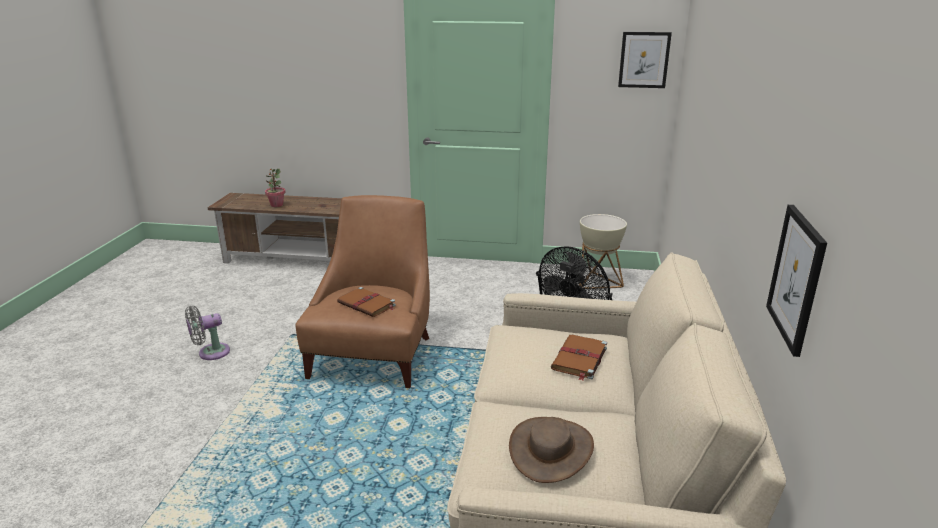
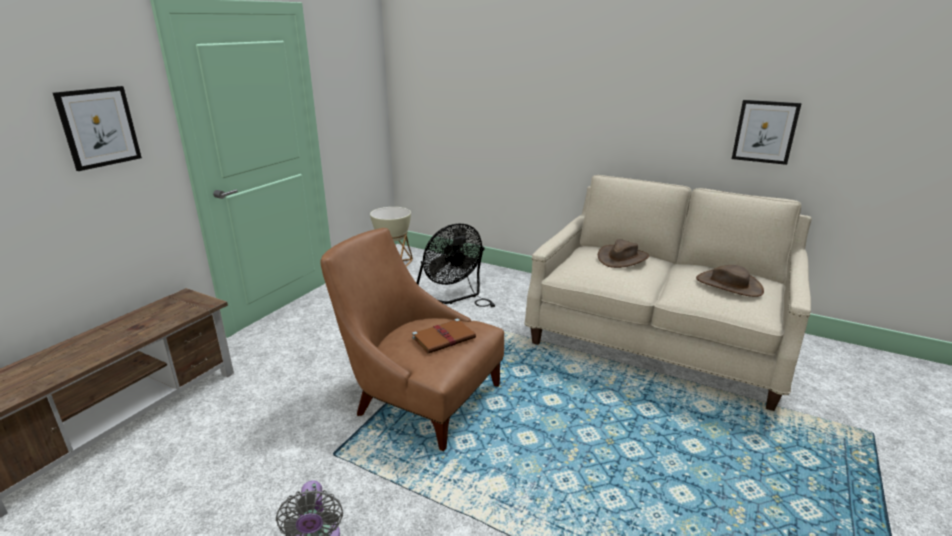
camera: 70 degrees left, 0 degrees up
(276, 205) = (69, 363): potted plant -> none
(579, 359) = (622, 258): brown book -> brown hat
(644, 60) = (367, 69): picture -> picture (99, 127)

